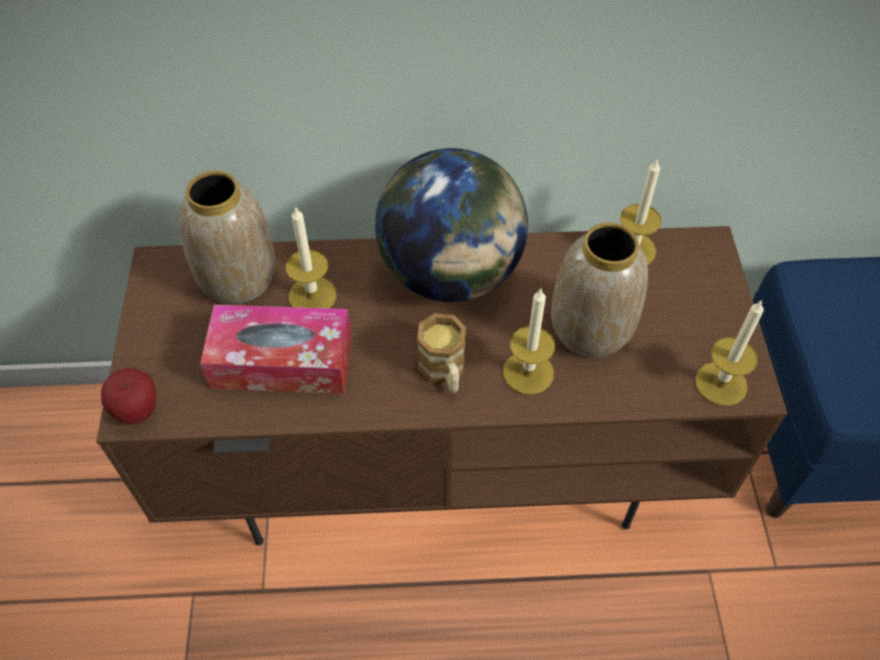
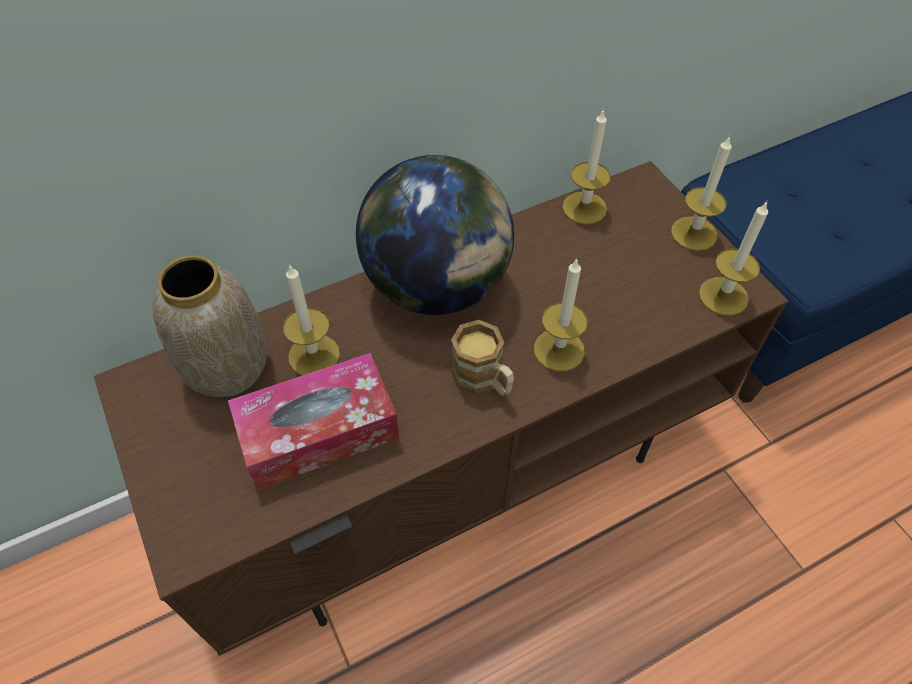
camera: 25 degrees left, 0 degrees up
(138, 412) = (191, 546): apple -> none
(589, 329) = (589, 291): vase -> none
(729, 312) = (693, 233): none -> candle

